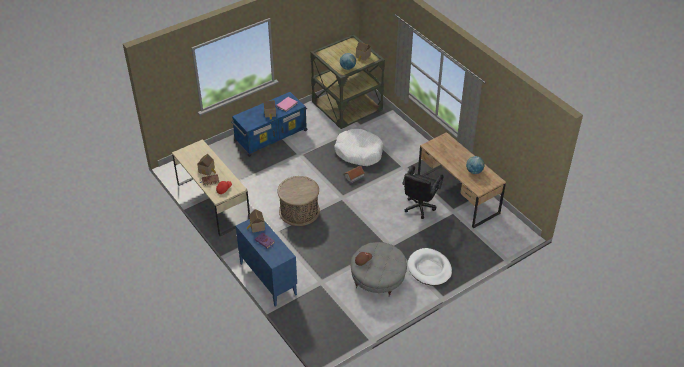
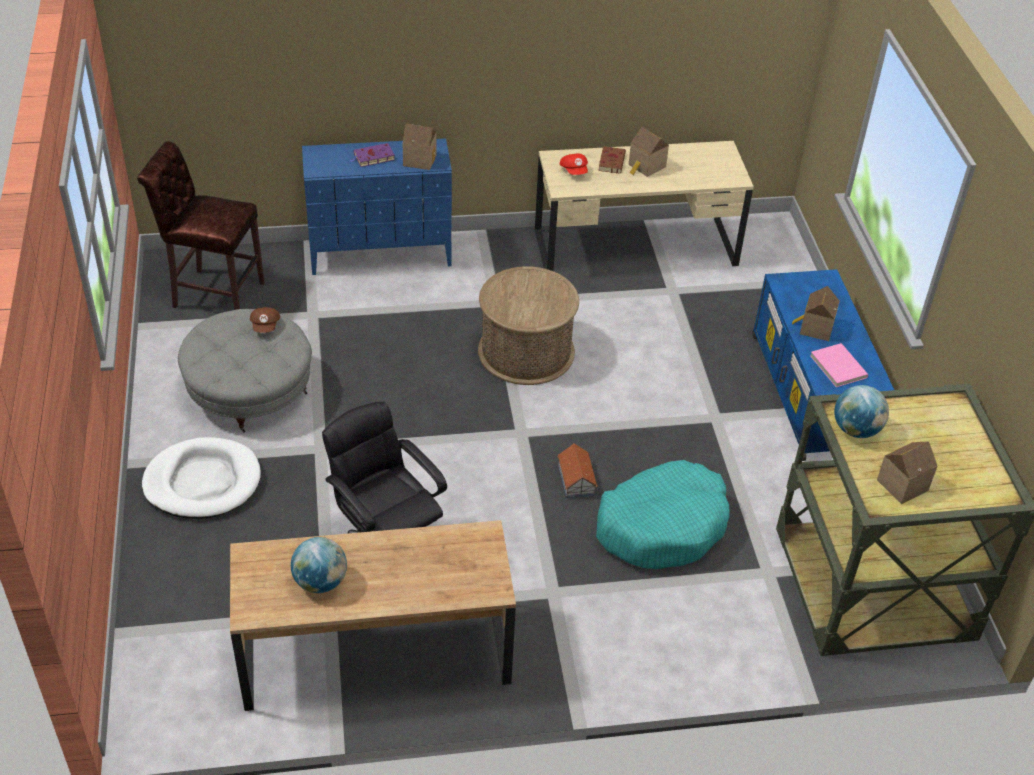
camera: 115 degrees right, 0 degrees up
(331, 321) = (213, 293): none -> brown stool
(359, 152) = (662, 526): white dog bed -> turquoise dog bed

